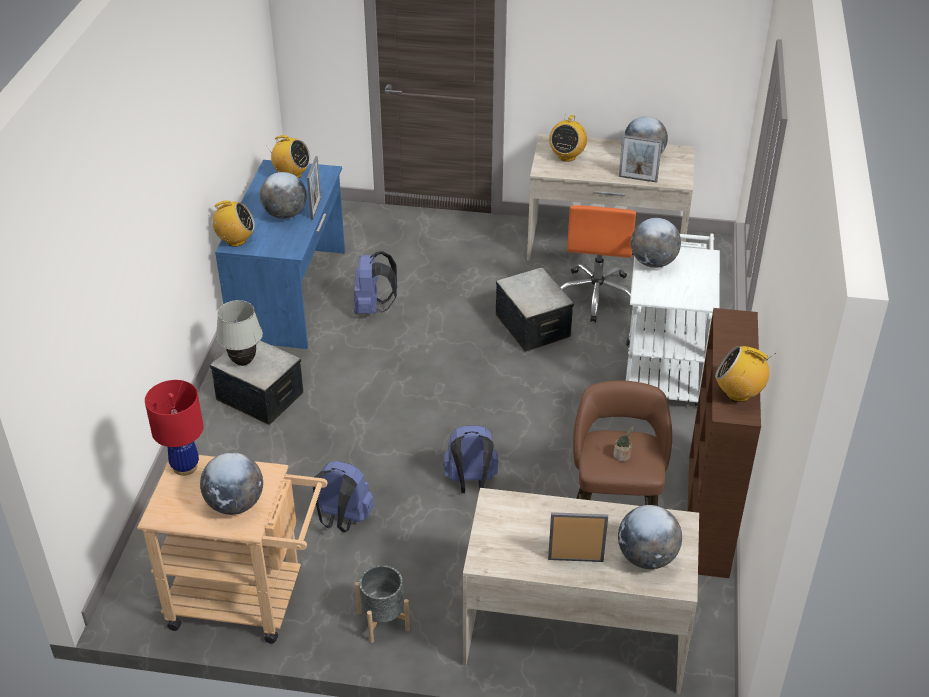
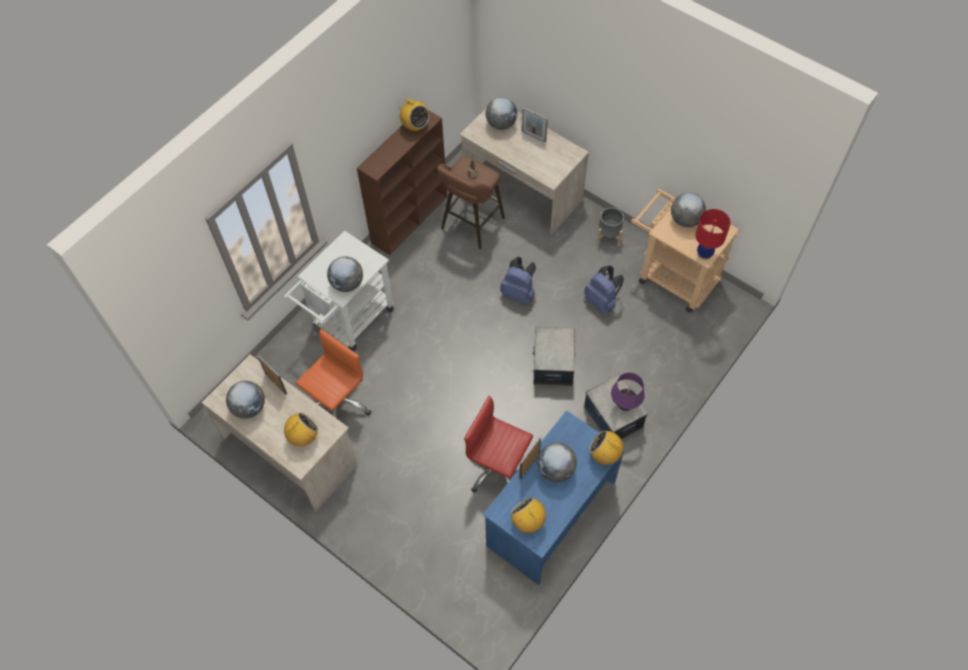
camera: 150 degrees left, 20 degrees up
(243, 362) = (625, 405): white table lamp -> purple table lamp
(373, 308) = (498, 467): blue backpack -> red office chair
(533, 326) = (401, 395): storage box -> storage box (552, 364)

